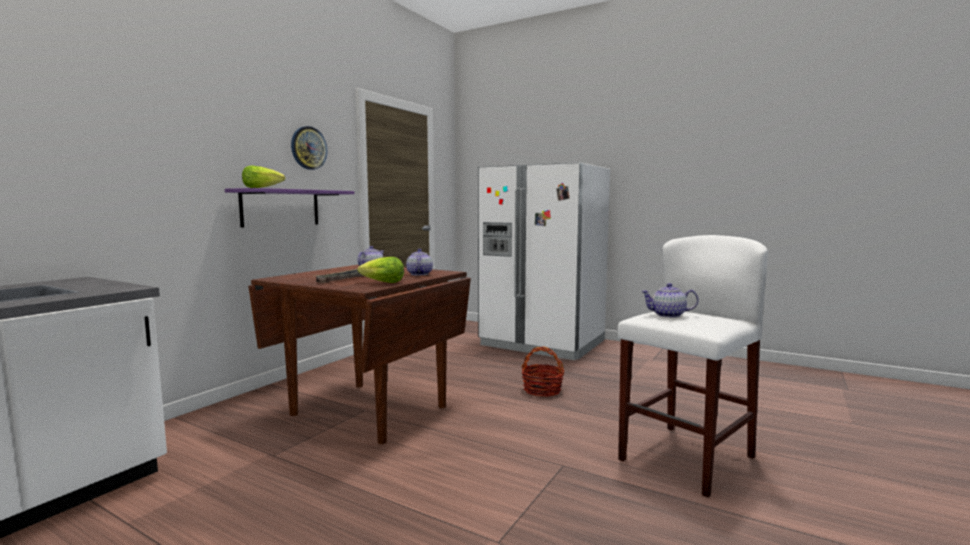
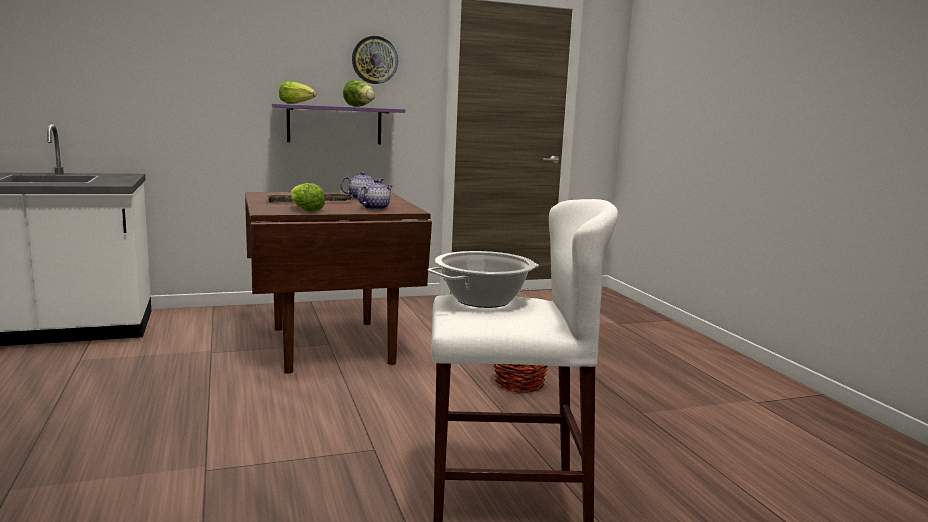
camera: 40 degrees right, 5 degrees up
(315, 189) = (360, 106): none -> lettuce
(542, 343) = (645, 339): white fridge -> none
(668, 315) = (483, 300): teapot -> cooking pot

